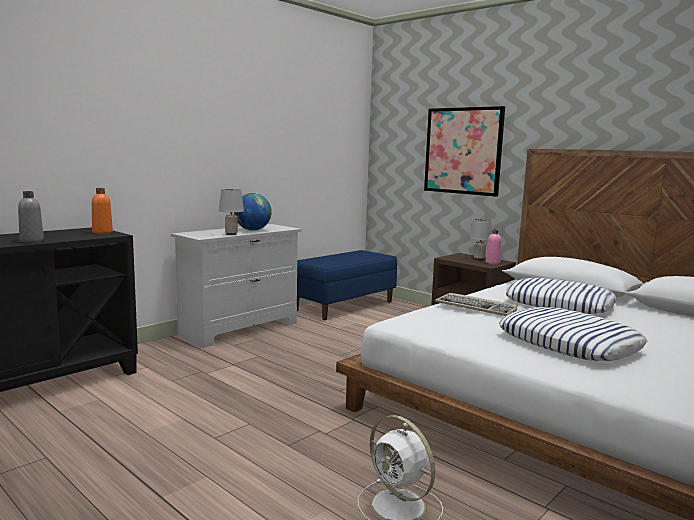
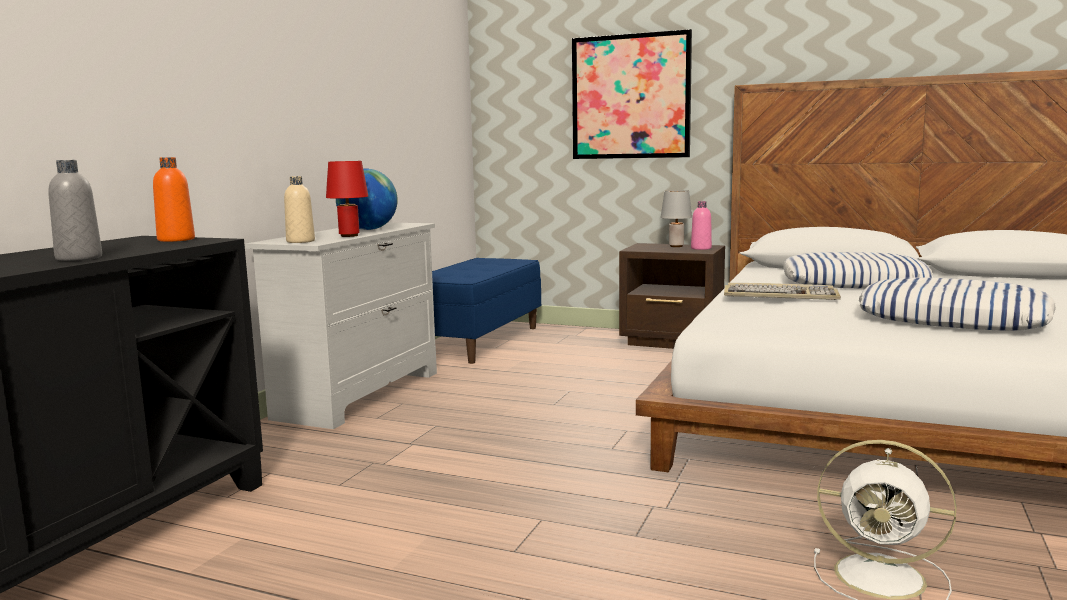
camera: 20 degrees left, 0 degrees up
(198, 235) = (300, 241): none -> beige bottle
(231, 234) = (349, 236): grey table lamp -> red table lamp

